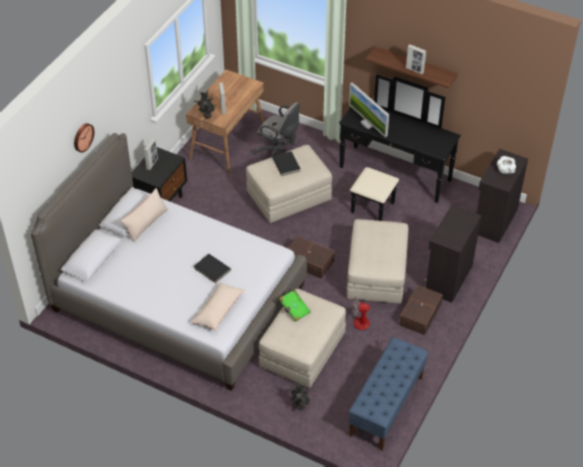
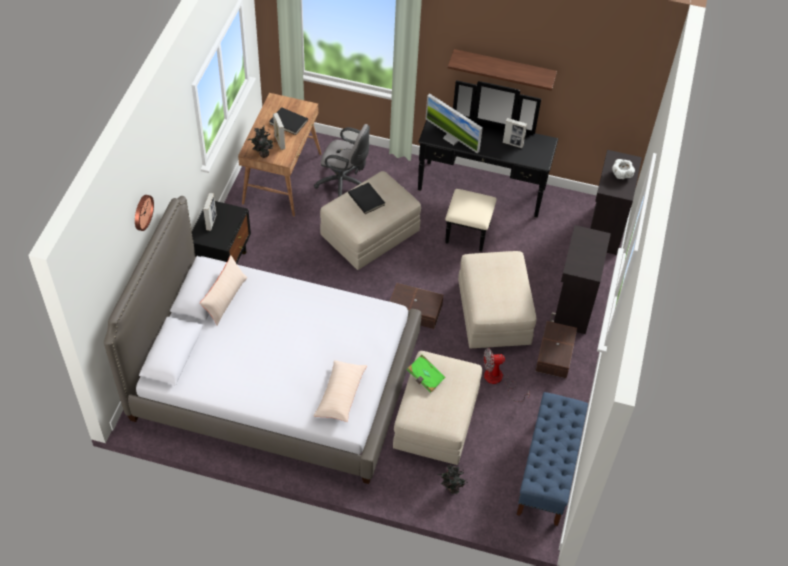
camera: 15 degrees left, 5 degrees up
(211, 269) = (319, 345): black book -> black book (288, 122)
(414, 70) = (508, 73): picture frame -> picture frame (512, 144)

